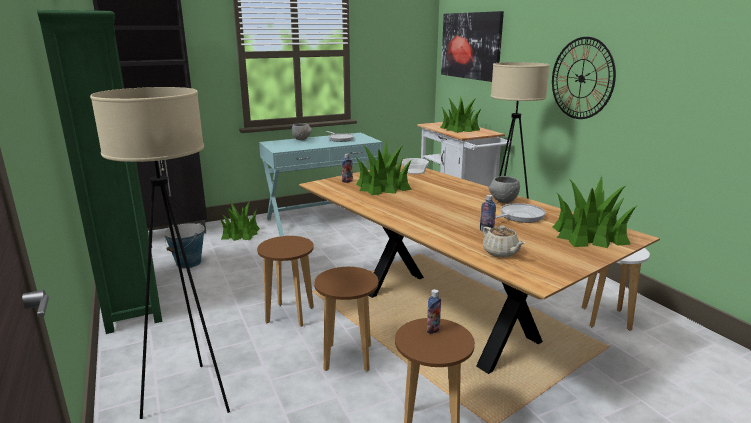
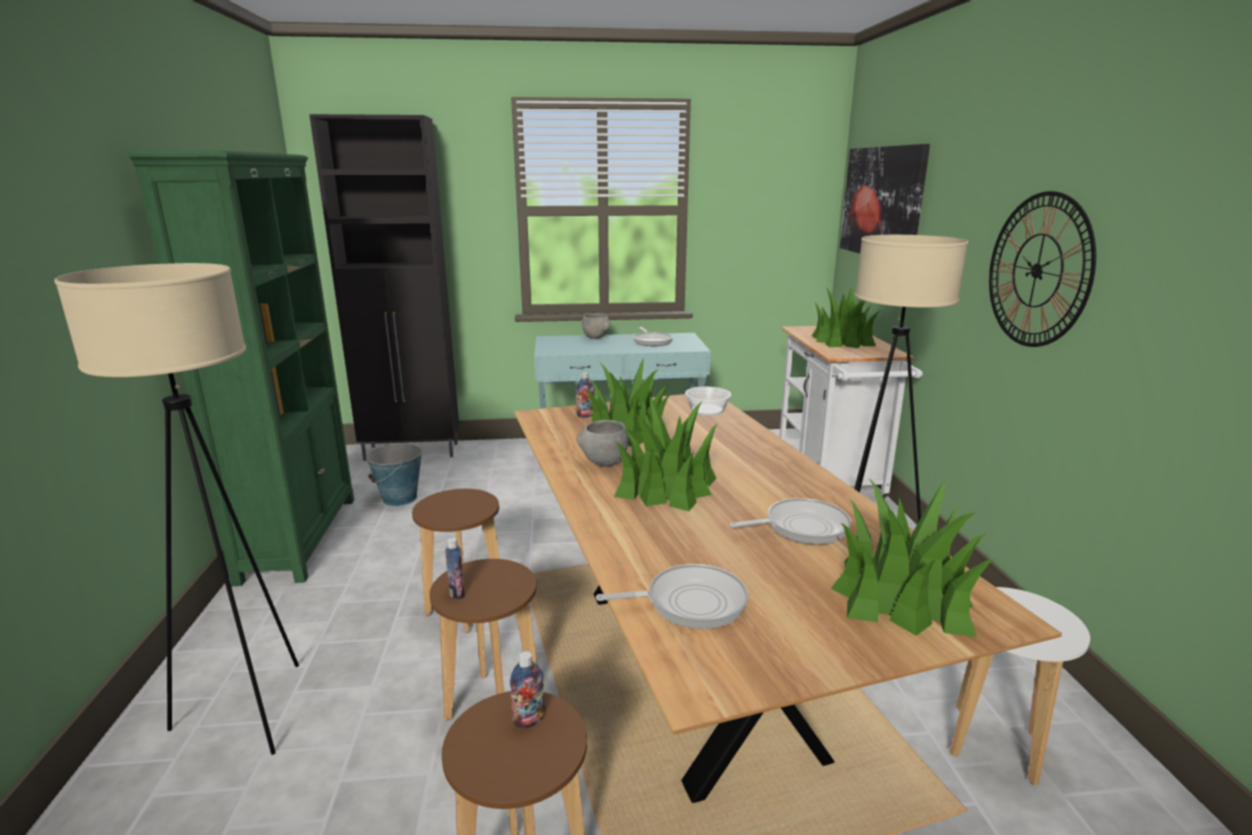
camera: 20 degrees right, 0 degrees up
(240, 233) = (494, 464): potted plant -> potted plant (666, 486)
(486, 231) = (711, 548): bottle -> bottle (457, 593)
(501, 253) = (690, 602): beige teapot -> frying pan
(503, 202) = (800, 490): grey bowl -> grey bowl (604, 463)

